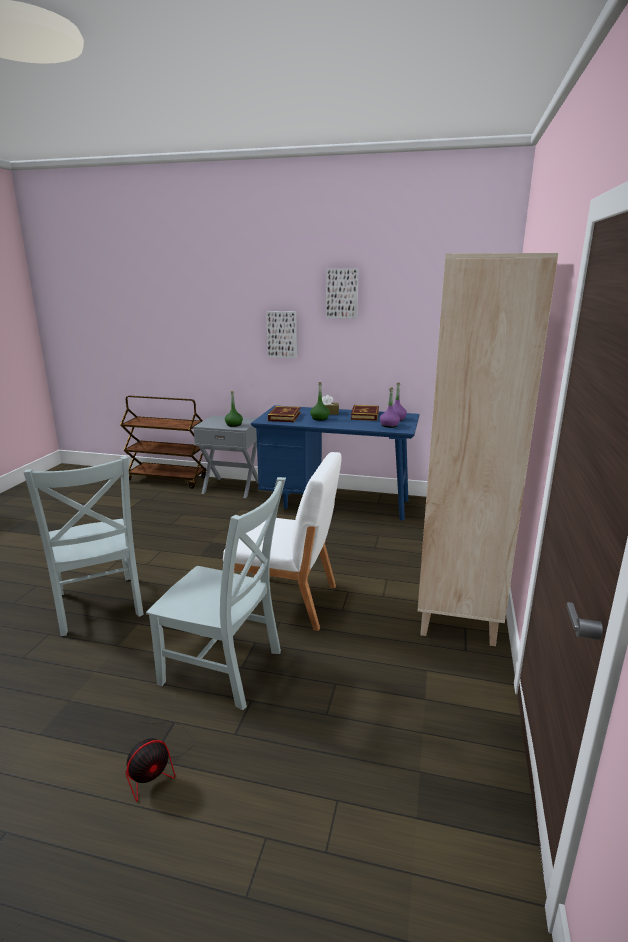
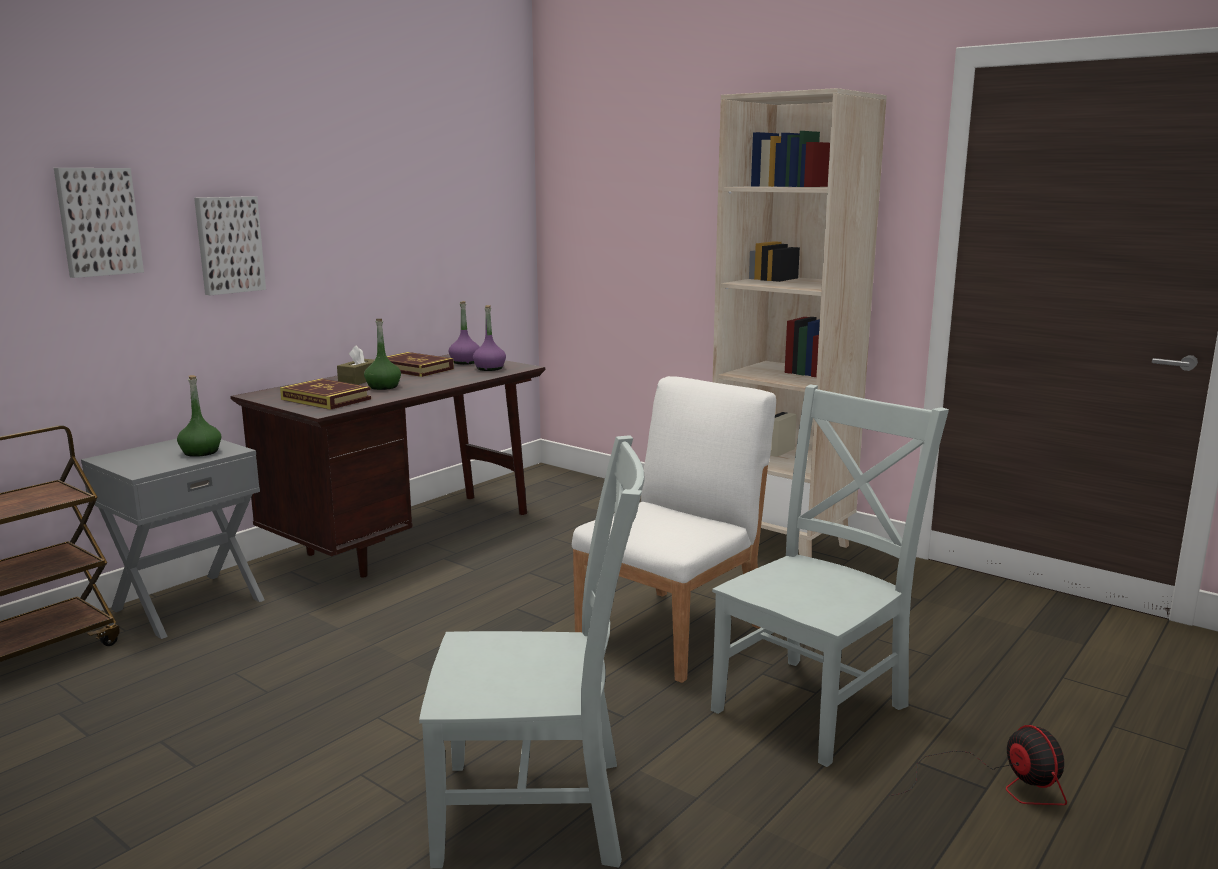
camera: 65 degrees left, 5 degrees down
(336, 503) = (407, 538): blue desk -> brown desk
(342, 293) = (328, 160): picture -> picture (98, 221)

